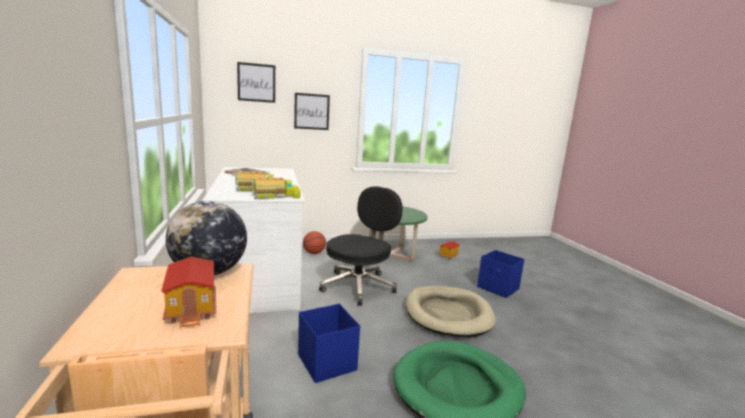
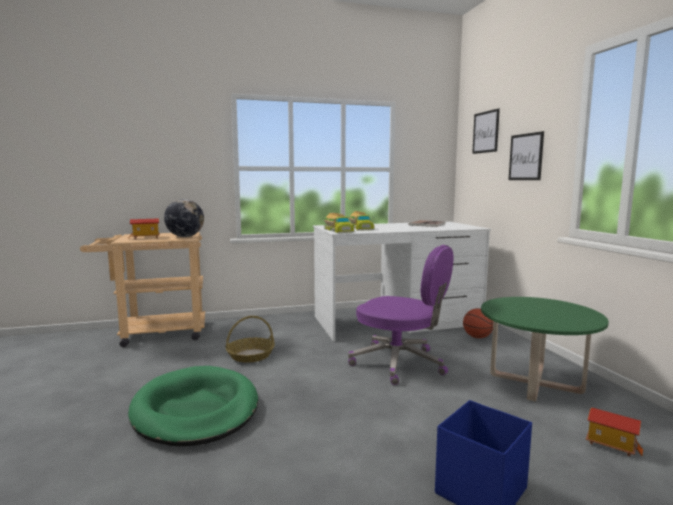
camera: 90 degrees right, 5 degrees down
(327, 362) = (251, 355): blue storage box -> basket
(359, 286) = (400, 363): black office chair -> purple office chair
(448, 314) = (347, 419): beige dog bed -> none

